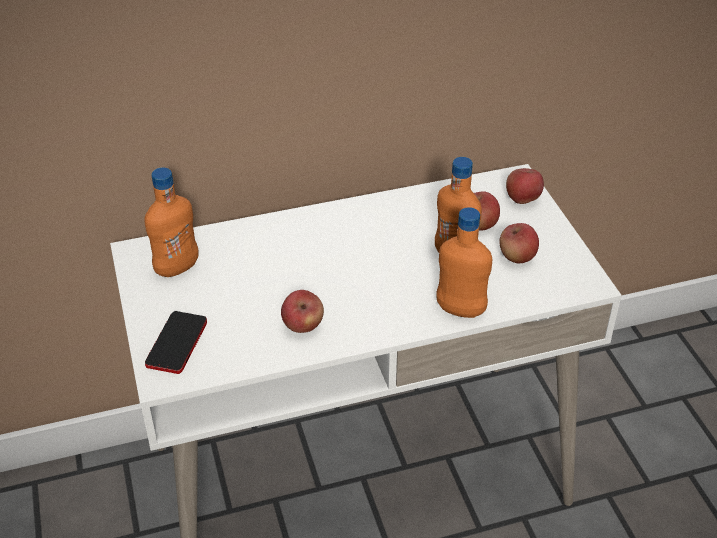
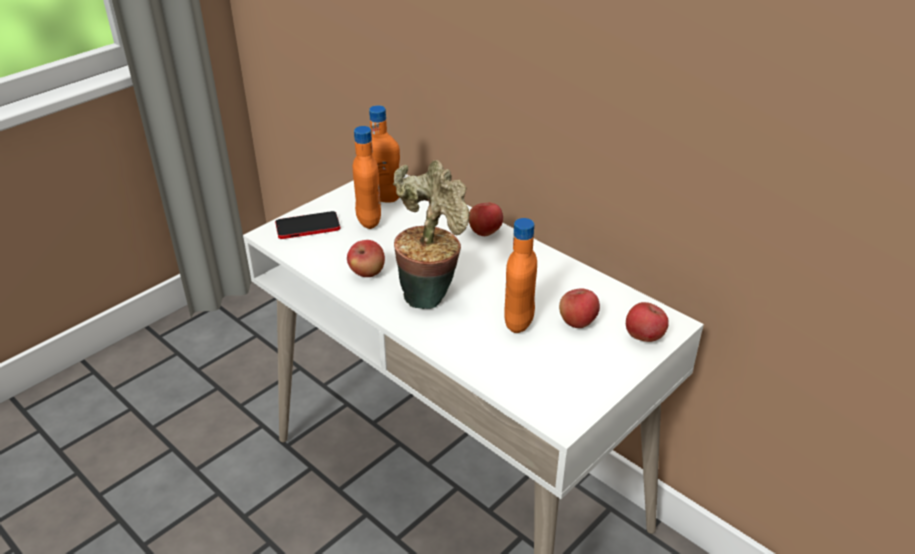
camera: 60 degrees right, 5 degrees down
(371, 294) = (430, 293): none -> potted plant
(460, 310) = (452, 347): orange bottle -> orange bottle (369, 221)
(517, 257) = (555, 359): apple -> apple (485, 232)

